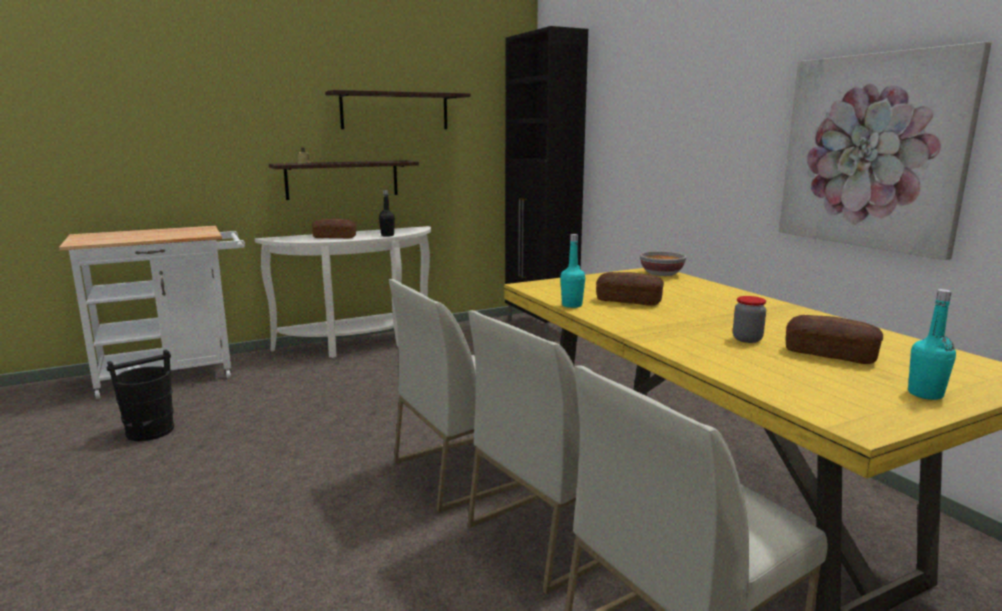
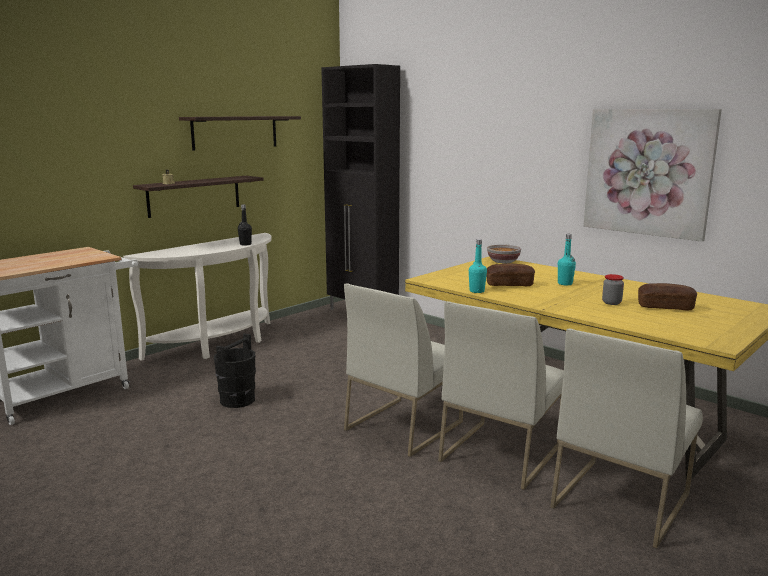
camera: 20 degrees left, 0 degrees up
(151, 431) = (104, 442): black bucket -> black bucket (238, 400)
(334, 237) = (201, 250): bread -> none
(925, 394) = (732, 323): turquoise bottle -> turquoise bottle (565, 283)

